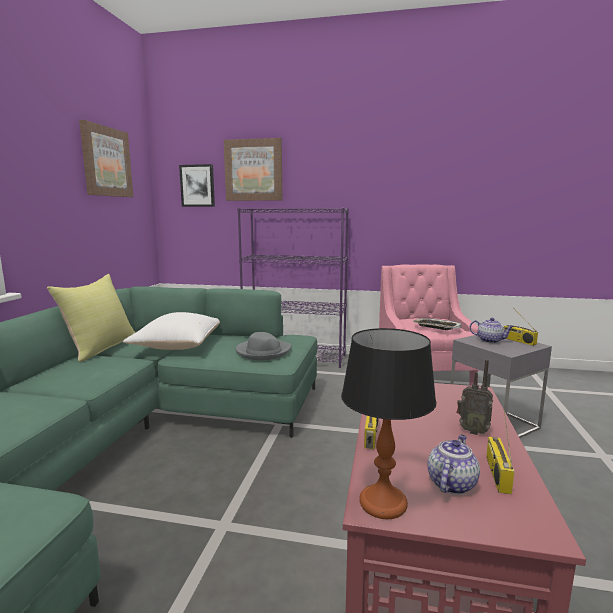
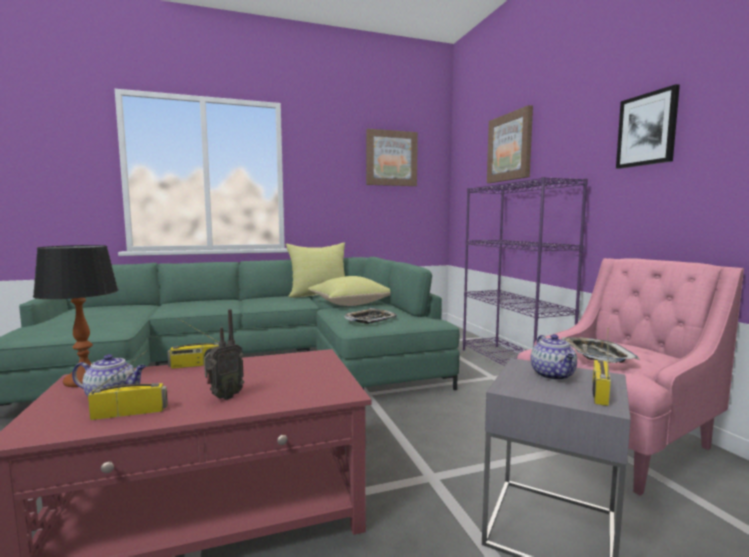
camera: 60 degrees right, 5 degrees down
(178, 346) = (351, 304): white pillow -> yellow pillow
(197, 186) = (473, 171): picture -> picture (647, 129)
(263, 352) = (370, 320): grey hat -> tray
(472, 431) = (224, 397): radio -> radio turned 135 degrees counterclockwise

